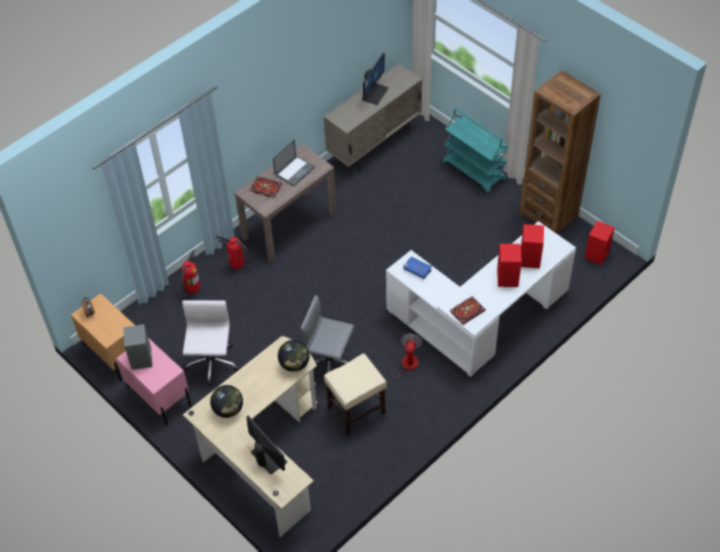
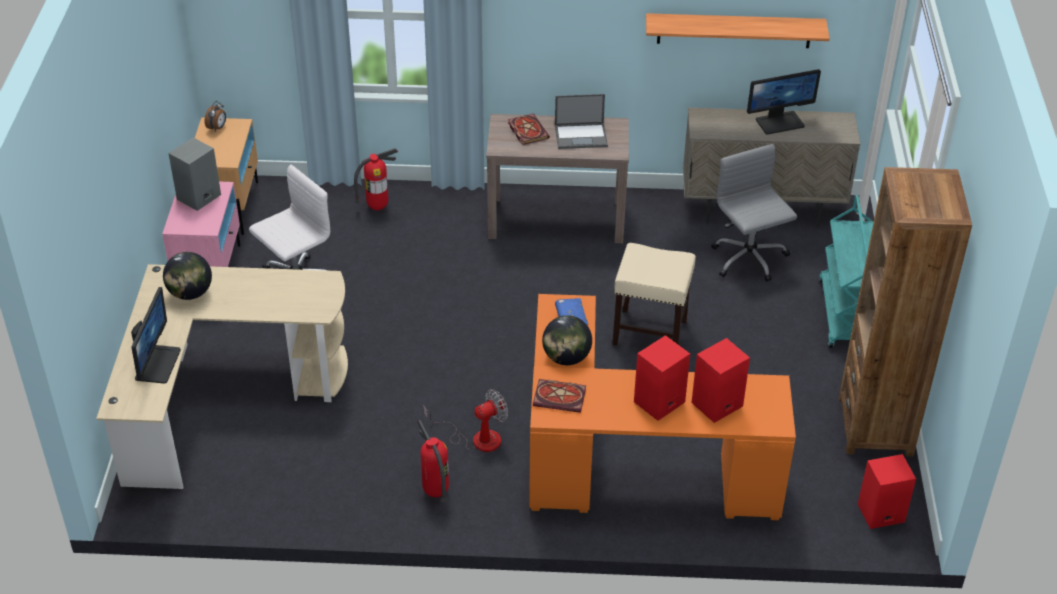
camera: 45 degrees right, 10 degrees down
(237, 266) = (449, 218): fire extinguisher -> fire extinguisher (435, 492)
(294, 364) = (310, 305): globe -> globe (566, 358)
(330, 364) = (405, 374): grey office chair -> grey office chair (749, 259)
(336, 59) = (734, 30): none -> shelf
(357, 410) = (365, 438): beige stool -> beige stool (651, 332)
(480, 320) = (628, 465): white desk -> orange desk

